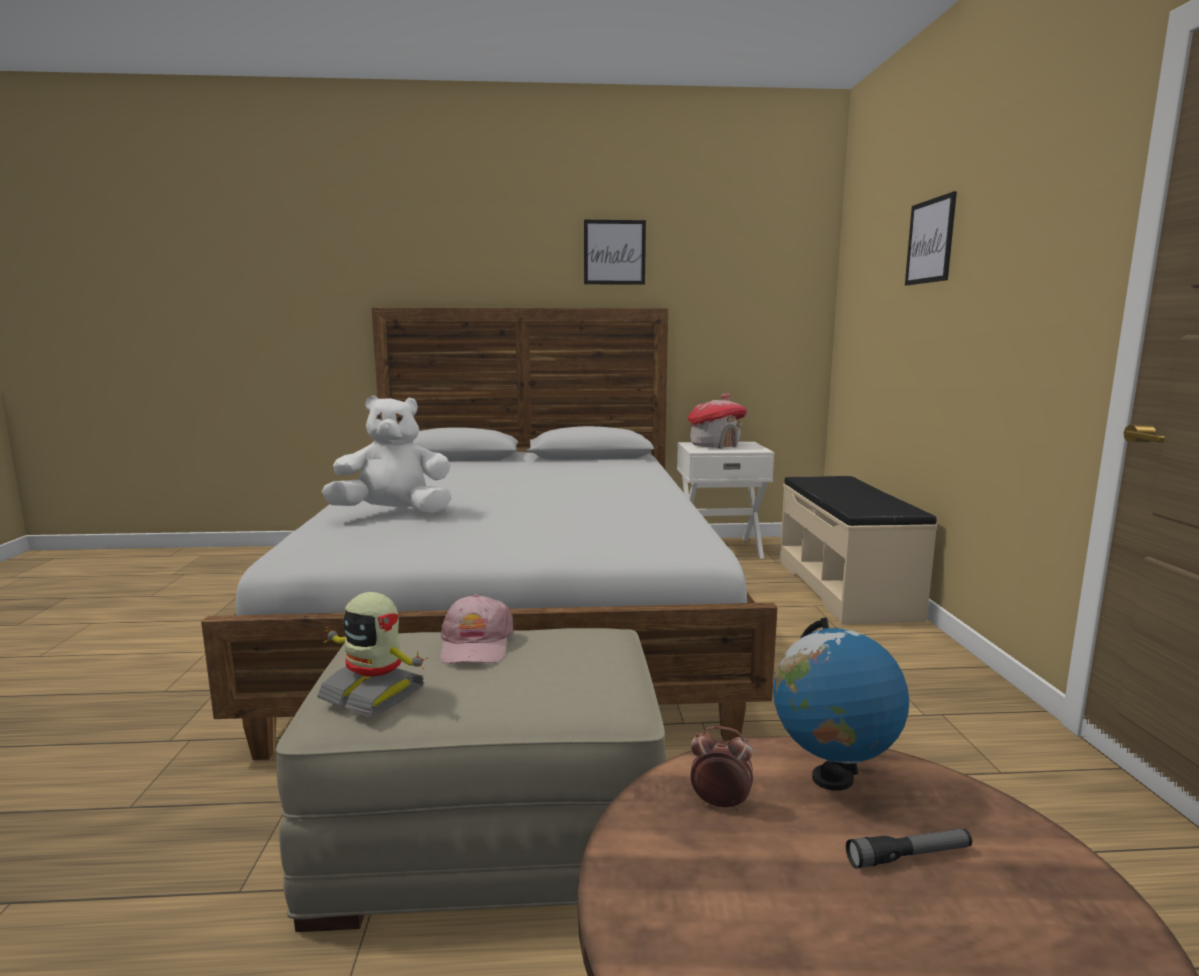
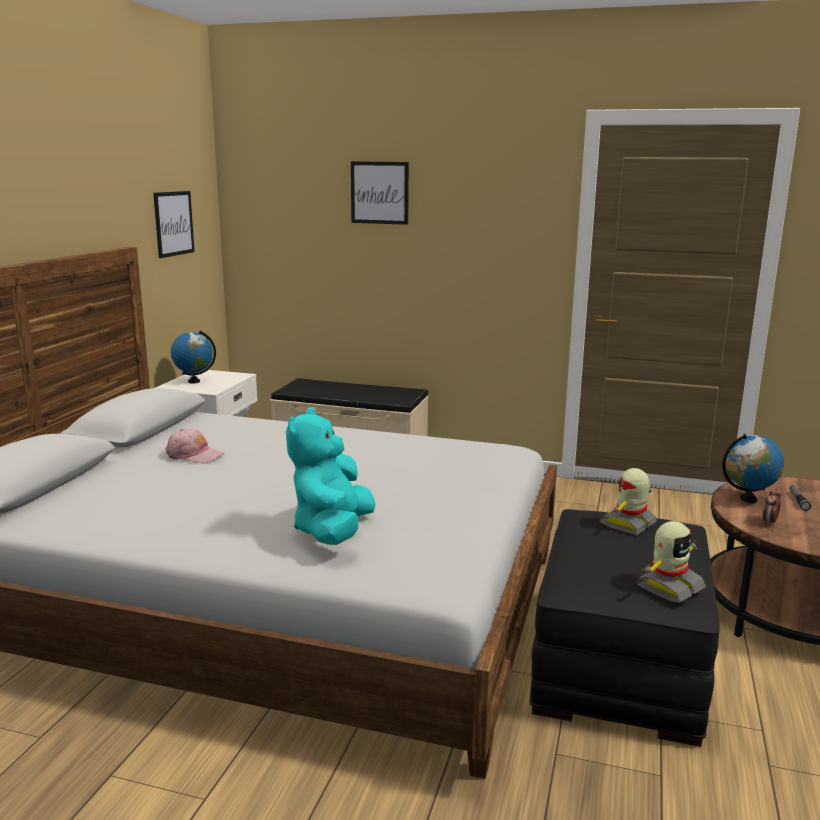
camera: 70 degrees left, 5 degrees up
(394, 513) = (332, 531): white plush toy -> turquoise plush toy
(476, 644) = (599, 550): pink cap -> pink cap (194, 455)
(493, 834) = (618, 662): beige ottoman -> black ottoman
(577, 658) = (629, 524): none -> toy robot
(614, 252) = (77, 185): picture -> picture (173, 223)
(715, 445) = (194, 381): toy house -> globe

